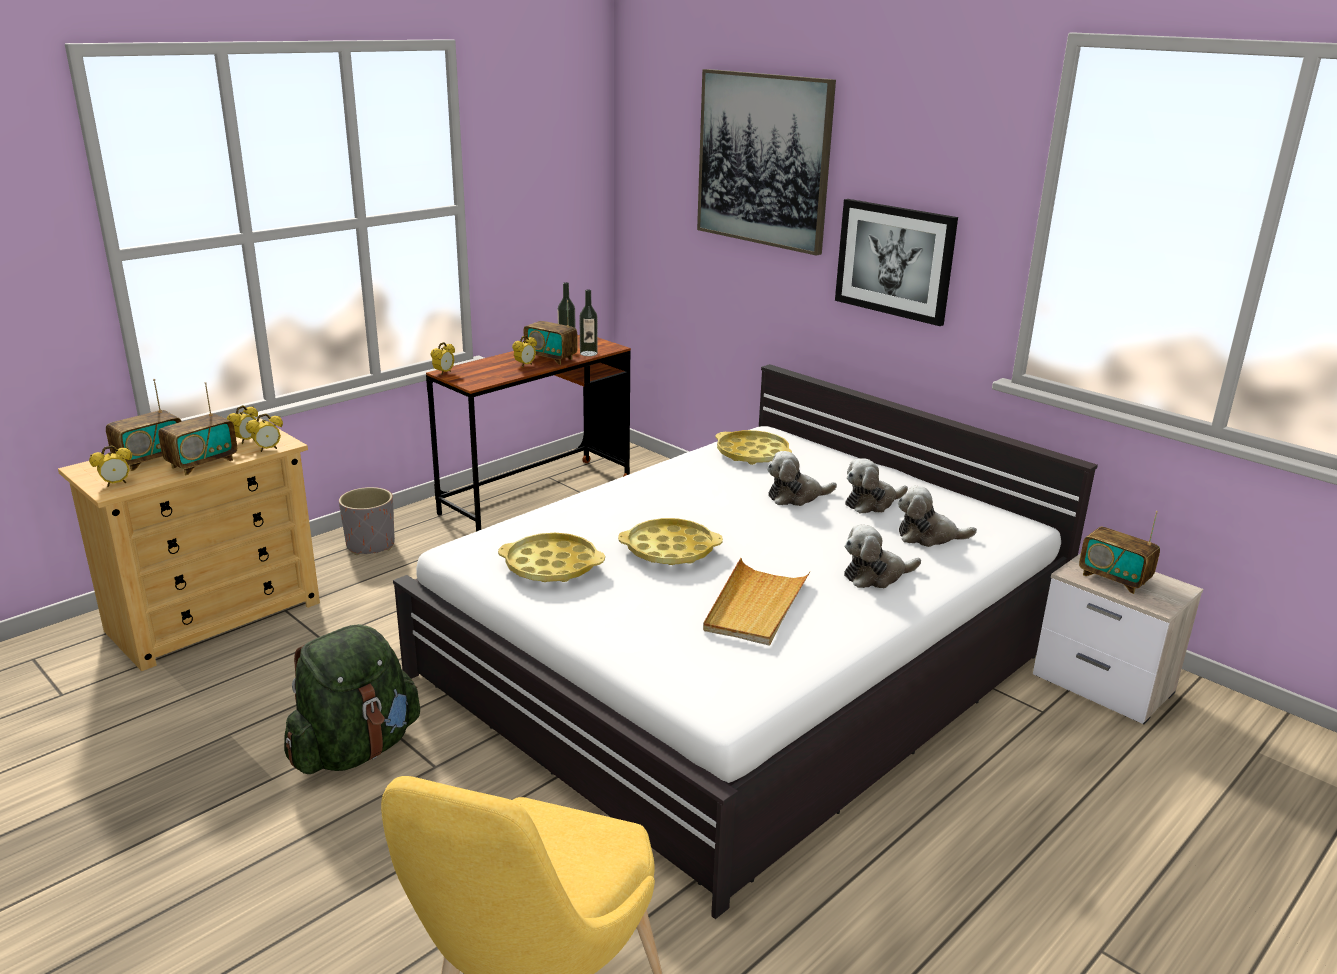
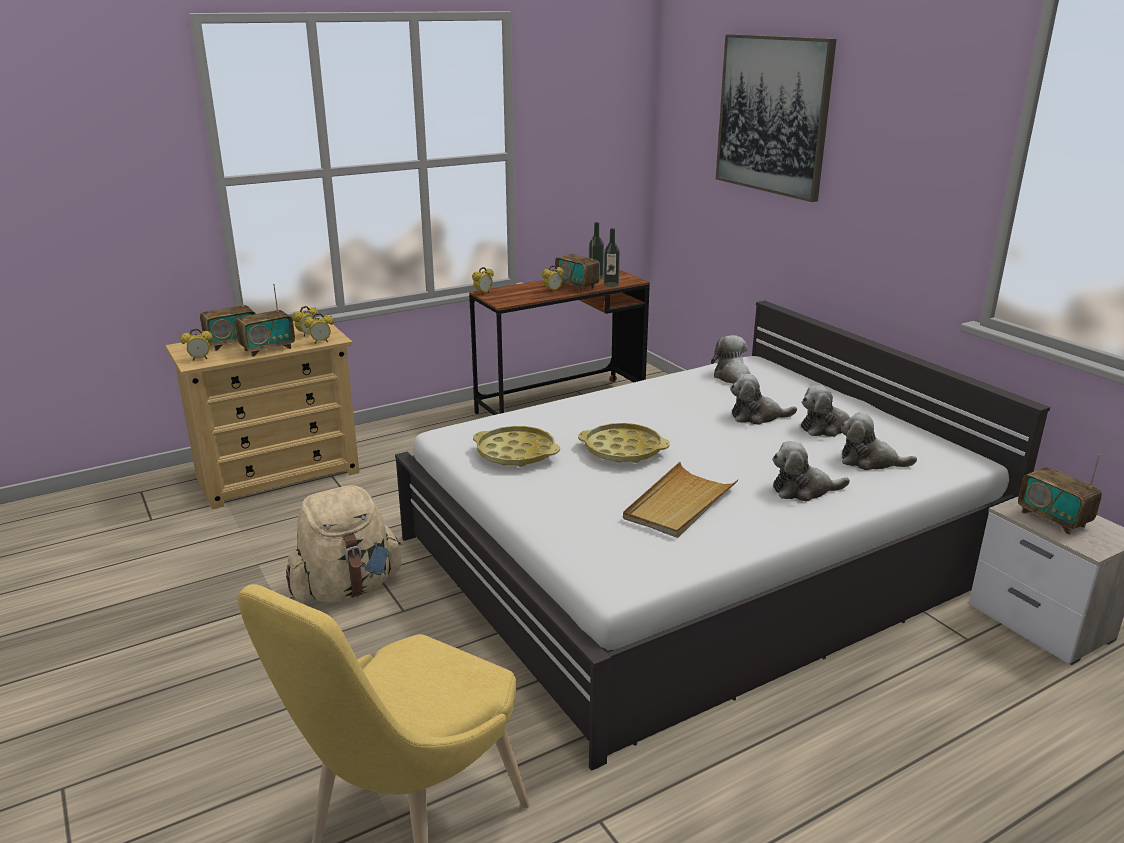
camera: 15 degrees right, 0 degrees up
(356, 749) = (347, 588): green backpack -> beige backpack
(371, 545) = (414, 432): grey planter -> none
(752, 453) = (732, 378): yellow tray -> plush toy
(895, 260) = (880, 207): picture -> none

